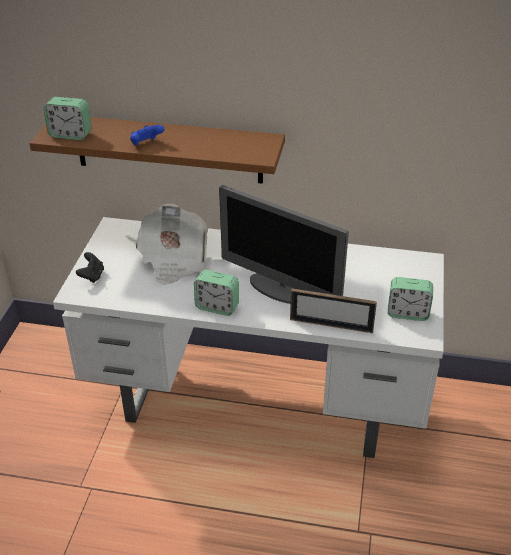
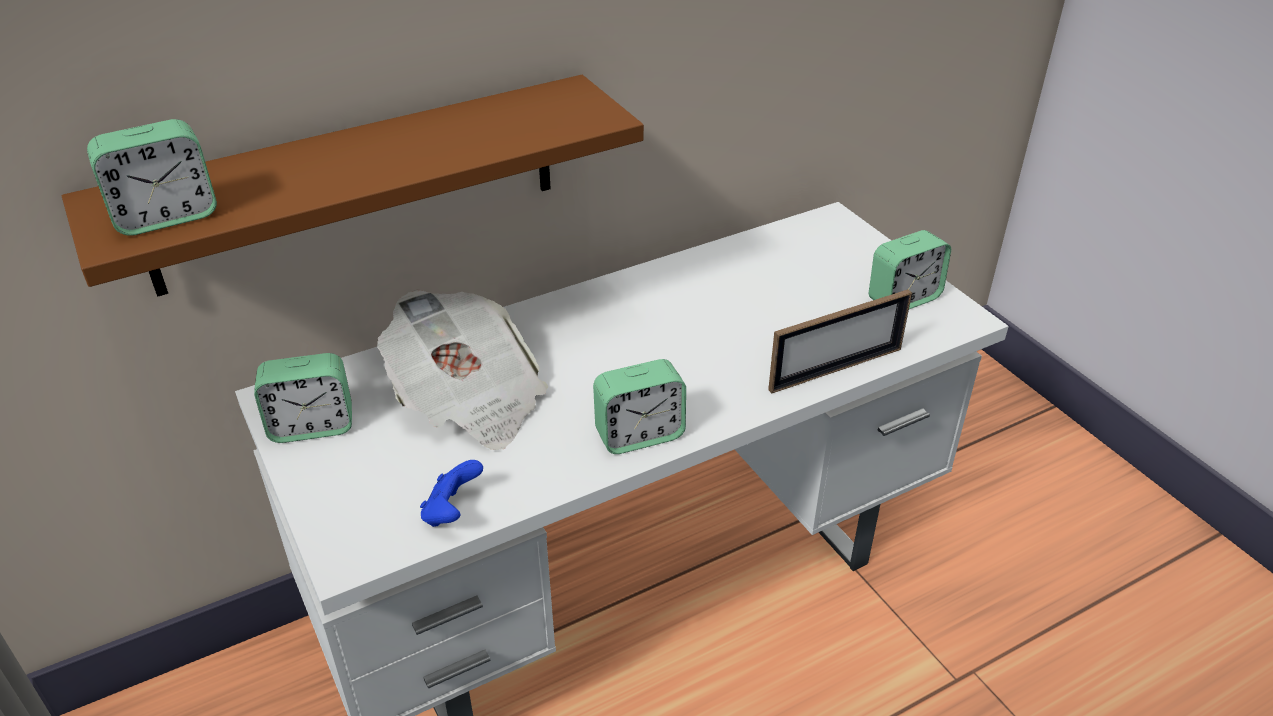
camera: 40 degrees left, 0 degrees up
(92, 276) = (346, 507): black game controller -> none
(112, 242) = (312, 426): none -> alarm clock
(146, 144) = (361, 174): blue game controller -> blue game controller (452, 512)
(280, 289) = (698, 356): monitor -> none

